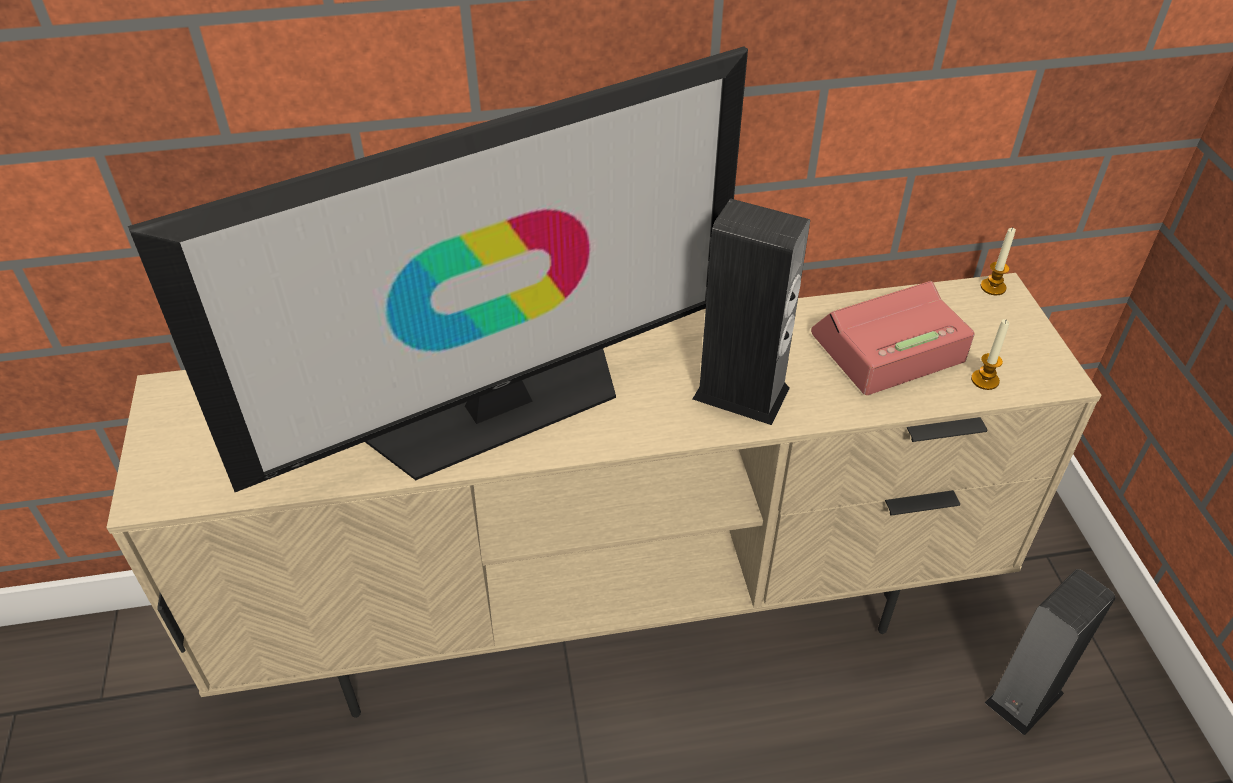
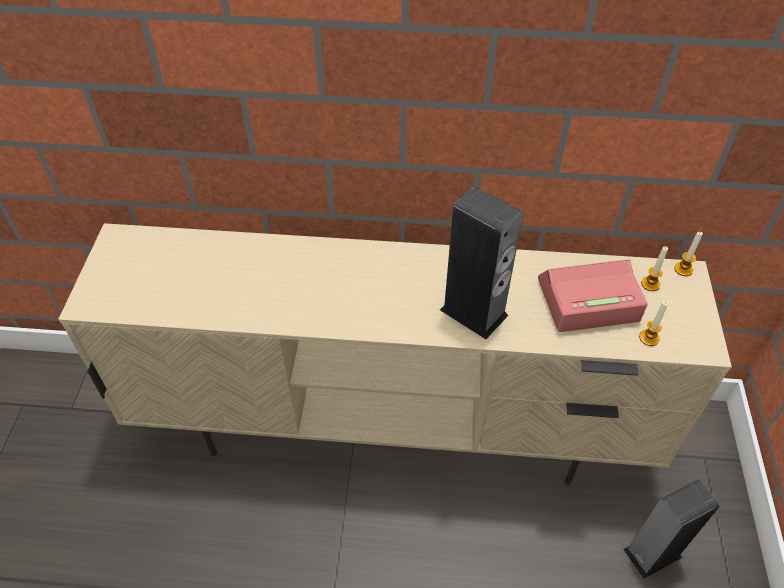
camera: 15 degrees right, 5 degrees up
(499, 407) = (313, 289): television -> none
(959, 313) = (650, 284): none -> candle

